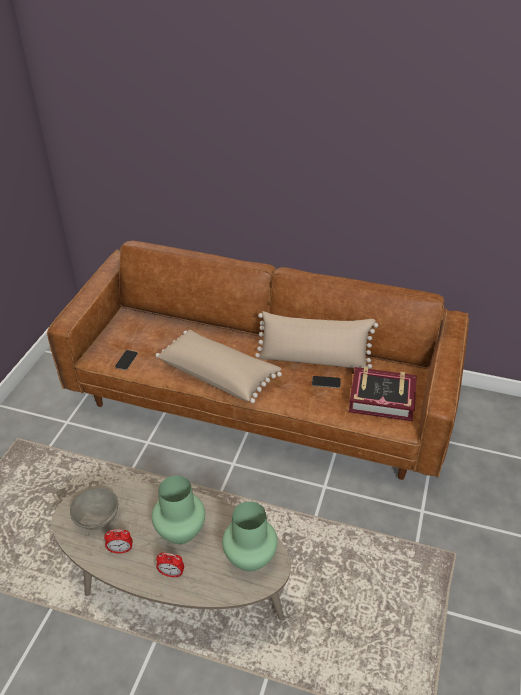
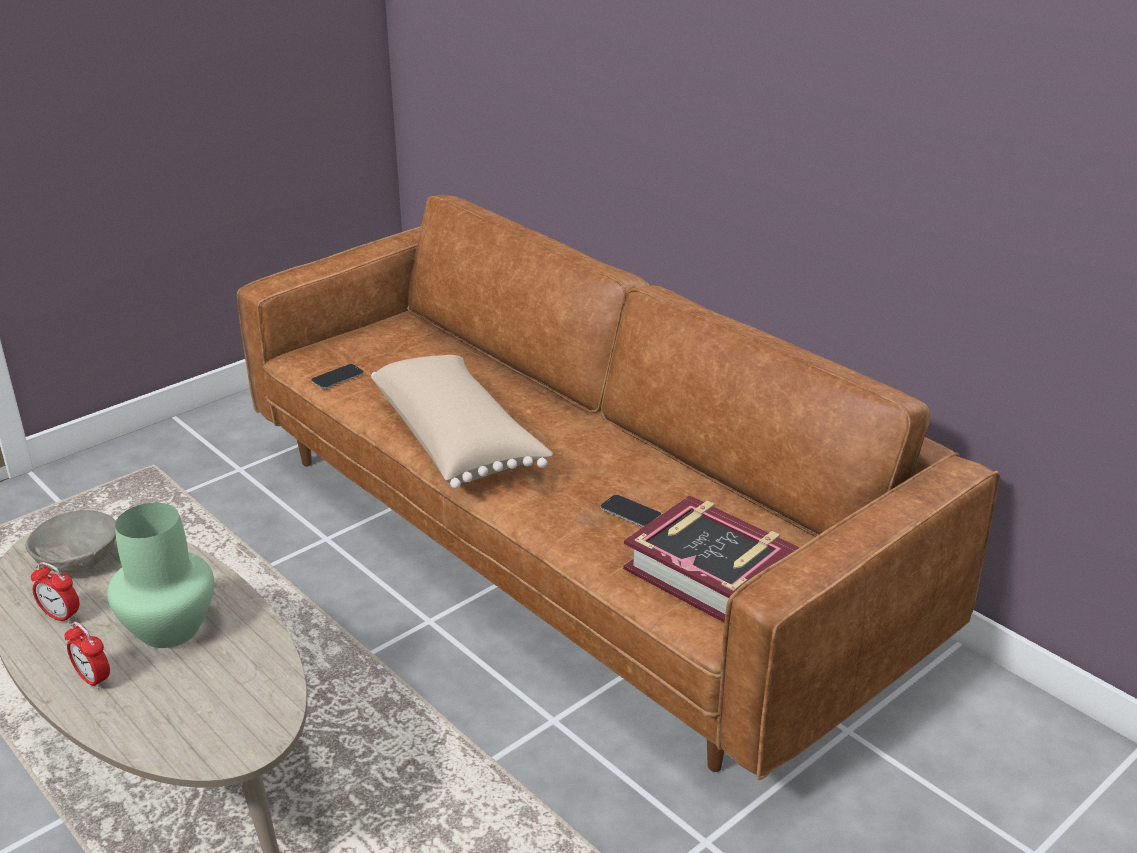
camera: 30 degrees right, 10 degrees down
(251, 558) = (230, 713): green vase -> none
(314, 360) = (645, 474): beige pillow -> none

